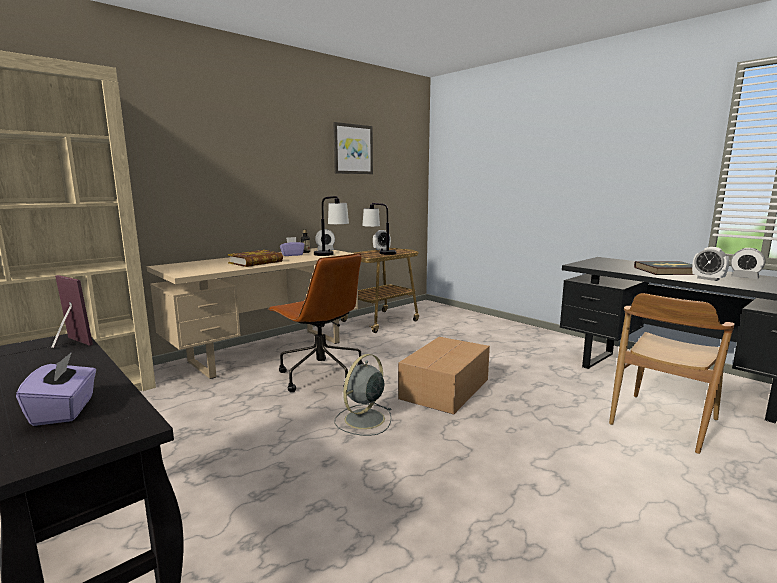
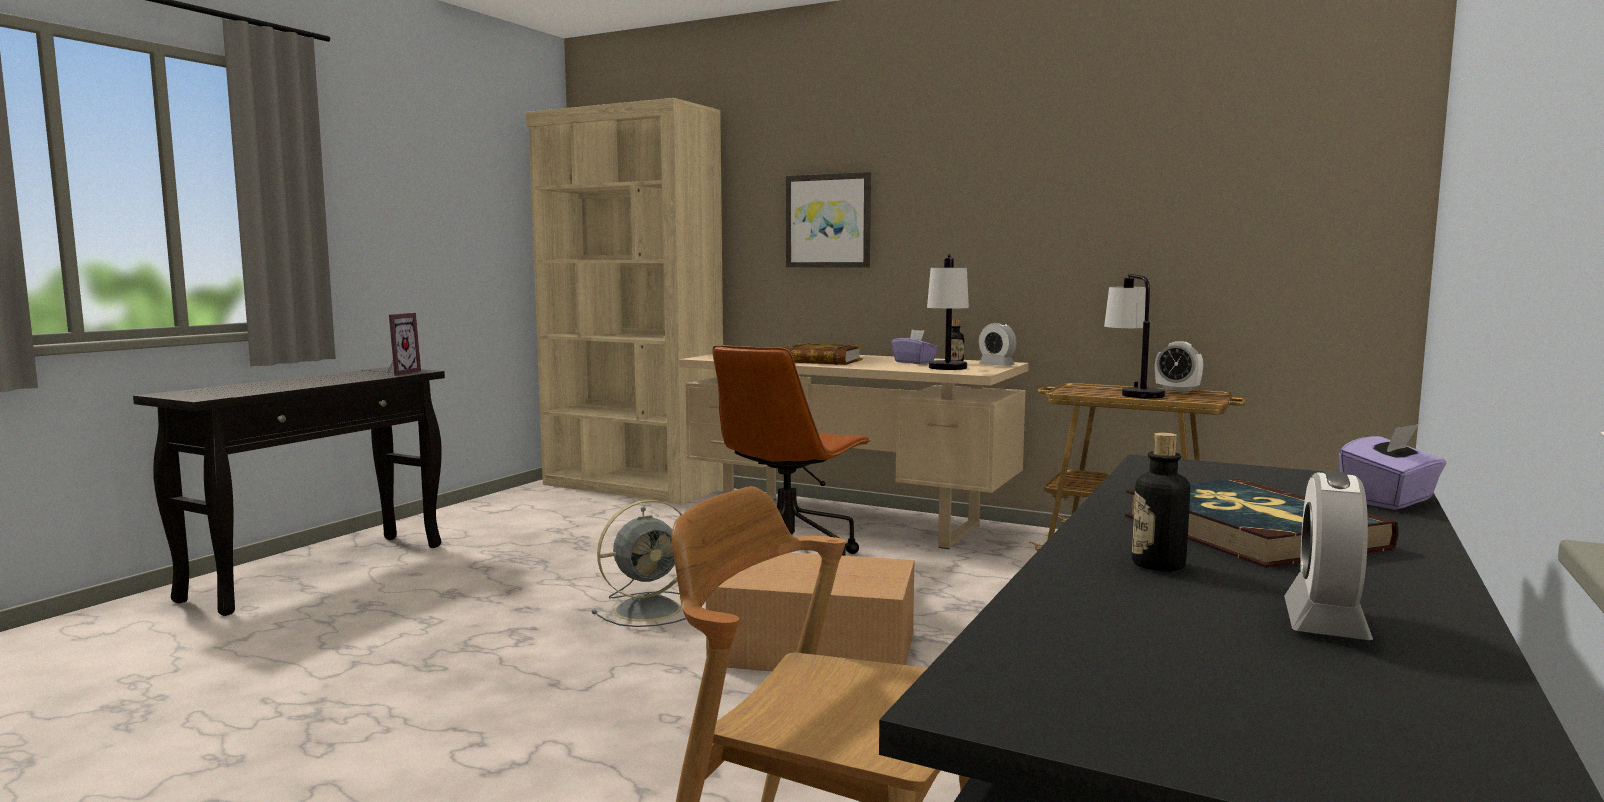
camera: 70 degrees right, 5 degrees down
(65, 410) = (244, 388): purple tissue box -> purple tissue box (1389, 500)
(352, 149) = (1137, 154): picture -> picture (828, 221)
(363, 420) = (650, 609): grey fan -> grey fan turned 135 degrees clockwise
(708, 279) = (1158, 565): alarm clock -> bottle

